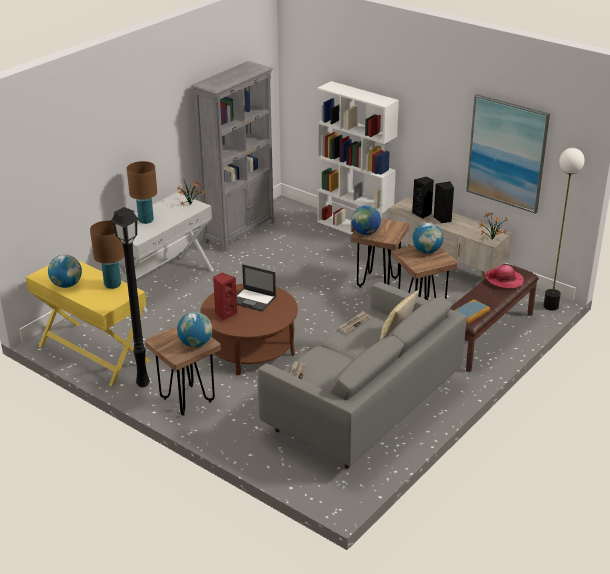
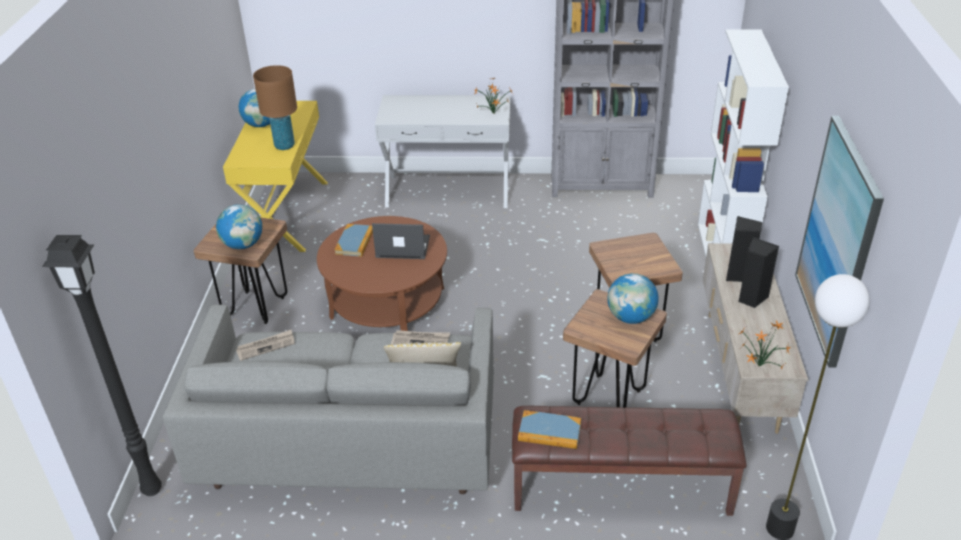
camera: 55 degrees right, 5 degrees up
(143, 385) = (259, 268): black floor lamp -> black floor lamp (150, 490)
(146, 220) = (429, 106): brown table lamp -> none
(225, 314) = (355, 242): red speaker -> book
(253, 300) = (402, 247): laptop -> laptop turned 105 degrees clockwise
(365, 233) = (611, 250): globe -> none
(504, 280) = (679, 428): hat -> none

